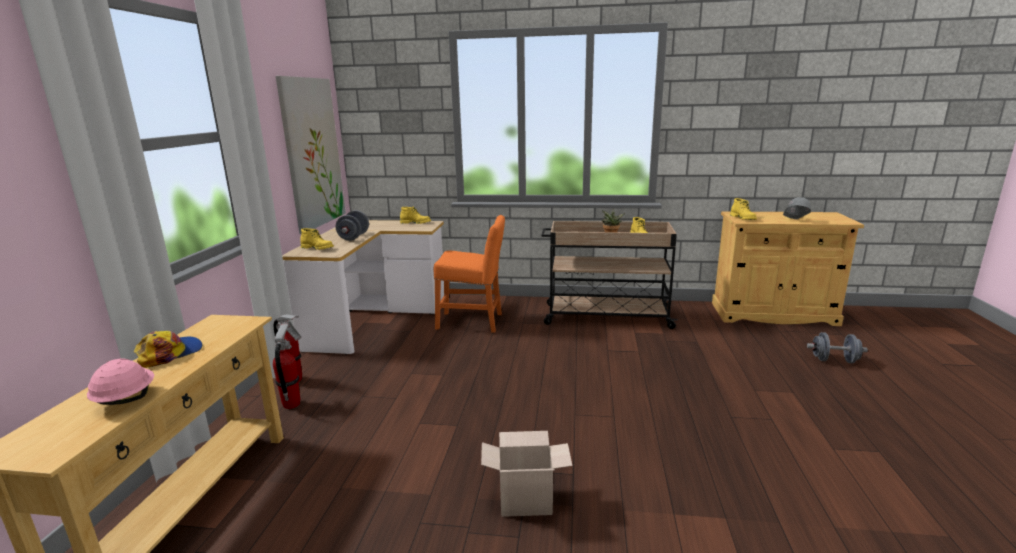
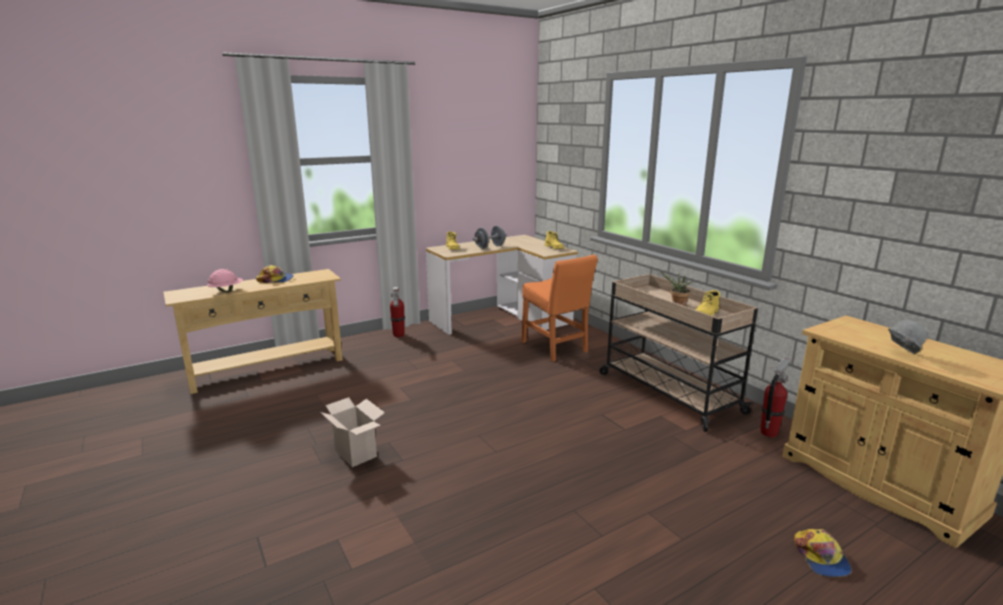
camera: 50 degrees right, 0 degrees up
(292, 404) = (375, 346): fire extinguisher -> fire extinguisher (769, 433)
(312, 153) = (488, 175): picture -> none
(743, 218) = (837, 329): yellow boot -> none
(834, 360) = (821, 558): grey dumbbell -> cap

